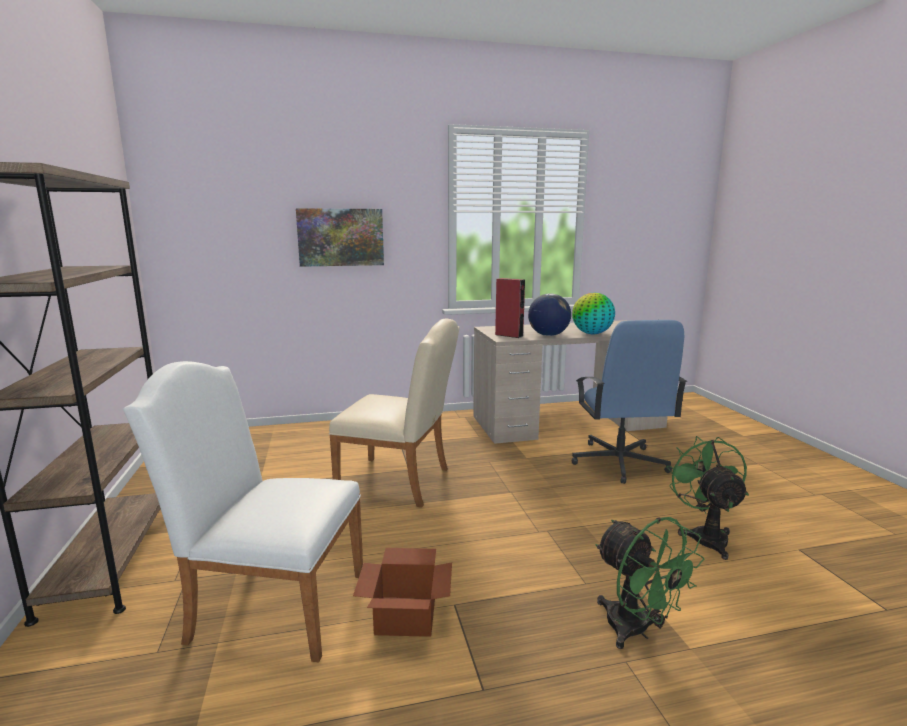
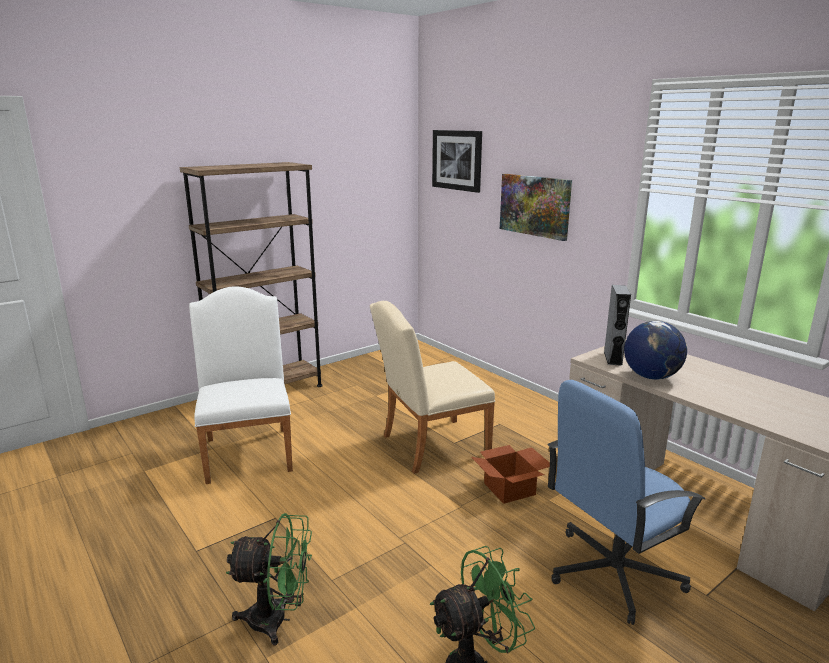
camera: 65 degrees right, 5 degrees up
(214, 197) = (457, 160): none -> picture
(401, 482) = (428, 446): beige chair -> beige chair turned 75 degrees clockwise
(407, 614) = (257, 501): cardboard box -> cardboard box (511, 489)
(509, 335) = (613, 358): red speaker -> grey speaker
(592, 334) = (711, 400): globe -> none
(636, 631) = (278, 620): green fan -> green fan turned 120 degrees counterclockwise

